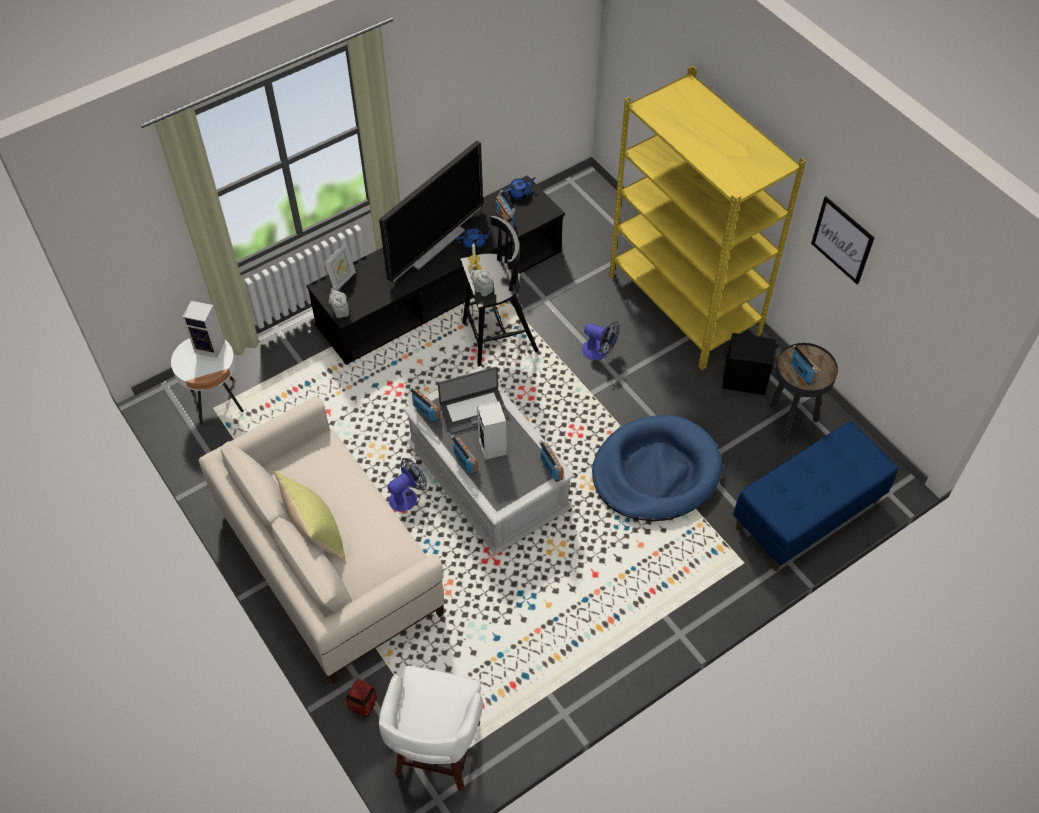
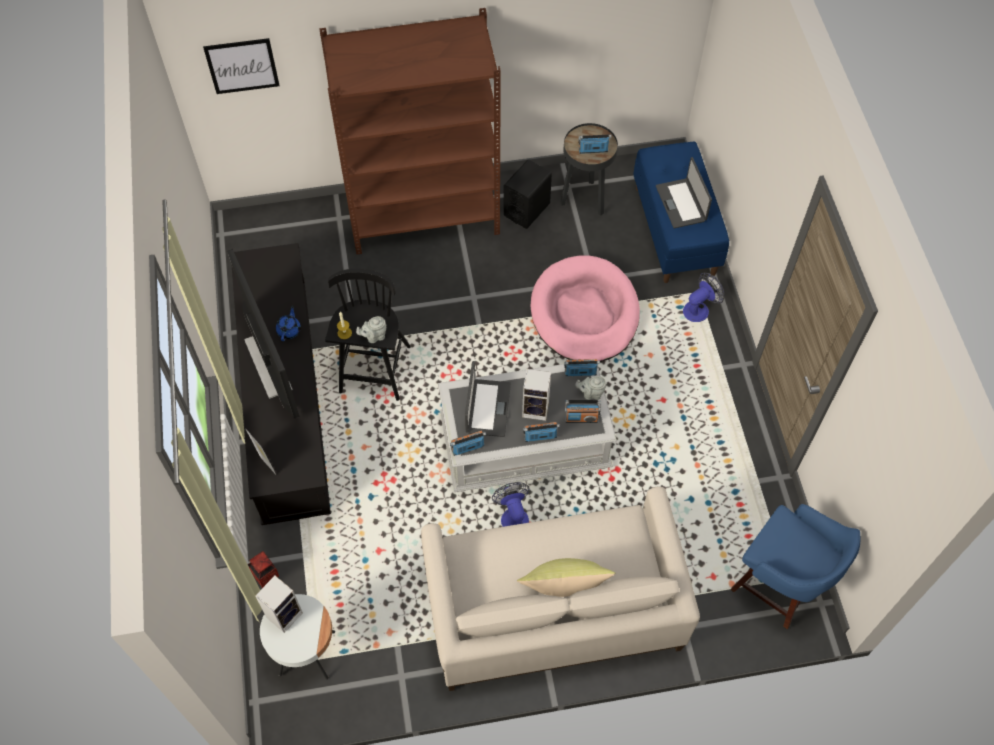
camera: 65 degrees left, 5 degrees up
(340, 310) = (302, 477): grey teapot -> grey teapot (591, 393)
(364, 707) = (714, 632): vase -> vase (267, 578)
(436, 752) = (778, 588): white stool -> blue stool
(504, 219) = (274, 293): radio -> radio (581, 418)
(519, 194) = (250, 268): blue teapot -> none
(599, 352) = (437, 299): fan -> fan (699, 309)
(656, 472) = (584, 313): blue dog bed -> pink dog bed
(684, 304) = (423, 214): yellow bookcase -> brown bookcase
(806, 482) = (681, 203): none -> laptop
(842, 240) = (543, 39): picture -> picture (242, 66)

